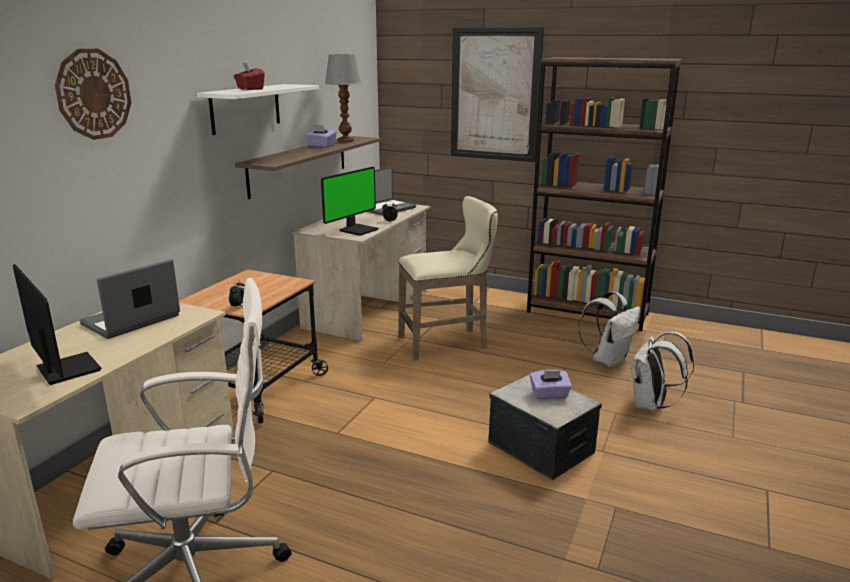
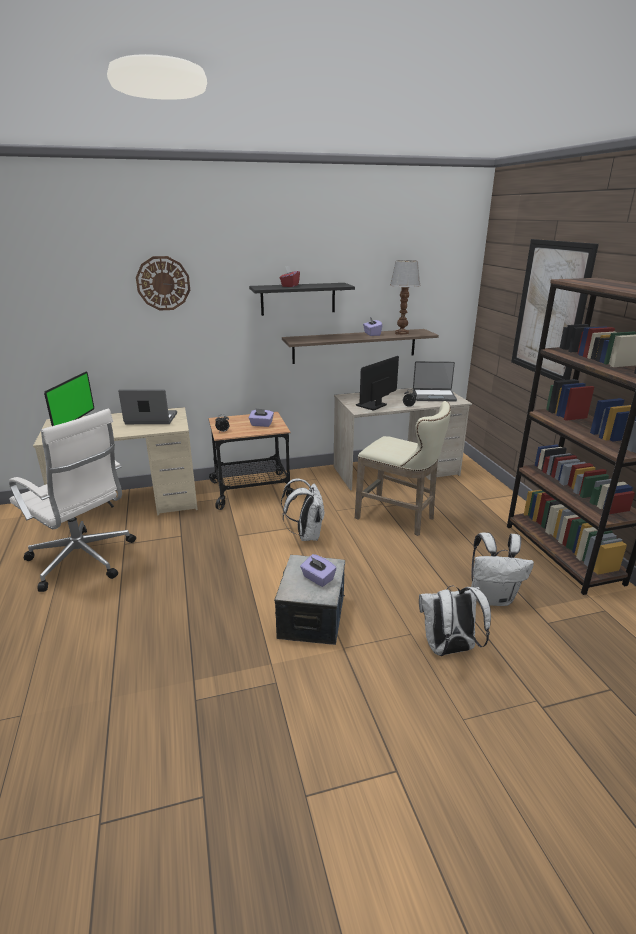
camera: 50 degrees right, 5 degrees up
(246, 108) = (298, 299): white shelf -> black shelf
(265, 285) = (261, 424): none -> purple tissue box
(357, 230) = (372, 406): monitor -> monitor turned 135 degrees clockwise
(402, 395) = (306, 535): none -> white backpack

